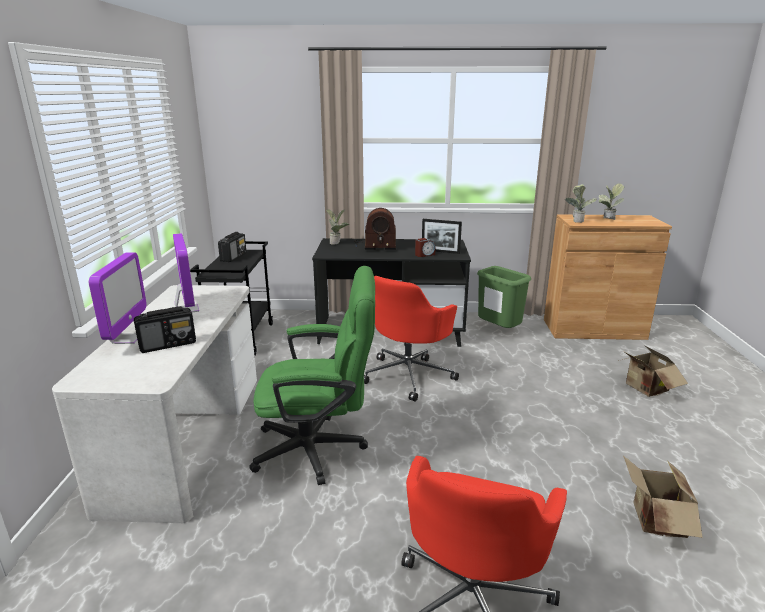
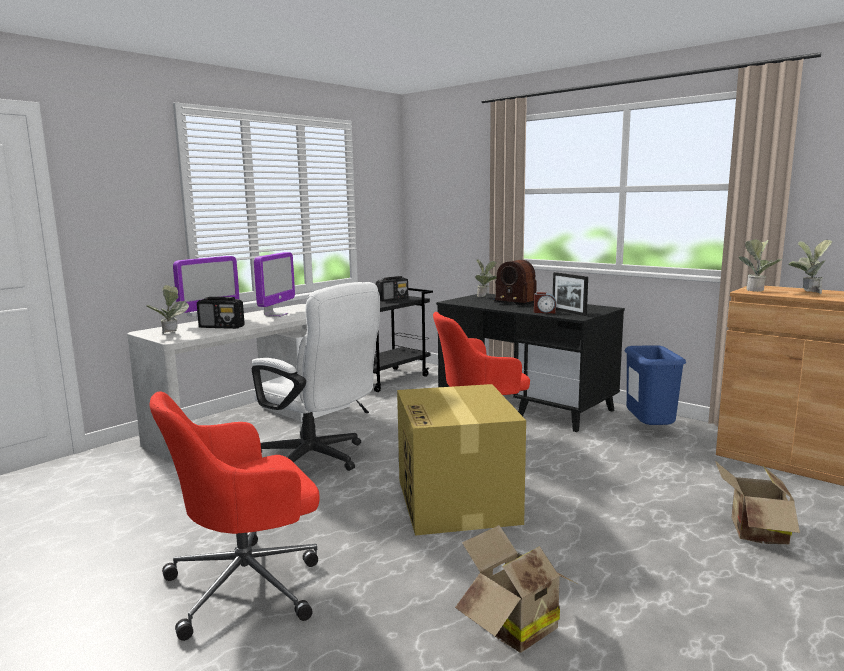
camera: 40 degrees right, 10 degrees down
(128, 374) = (171, 334): none -> potted plant
(320, 449) = (318, 459): green office chair -> white office chair
(483, 441) = (458, 502): none -> cardboard box
(498, 331) = (648, 431): green trash can -> blue trash can

